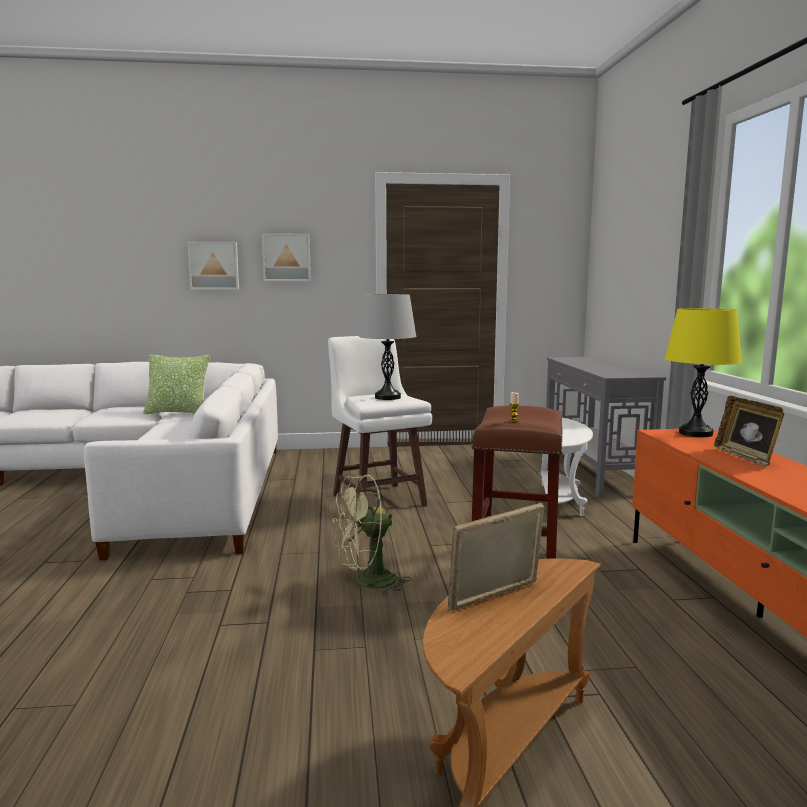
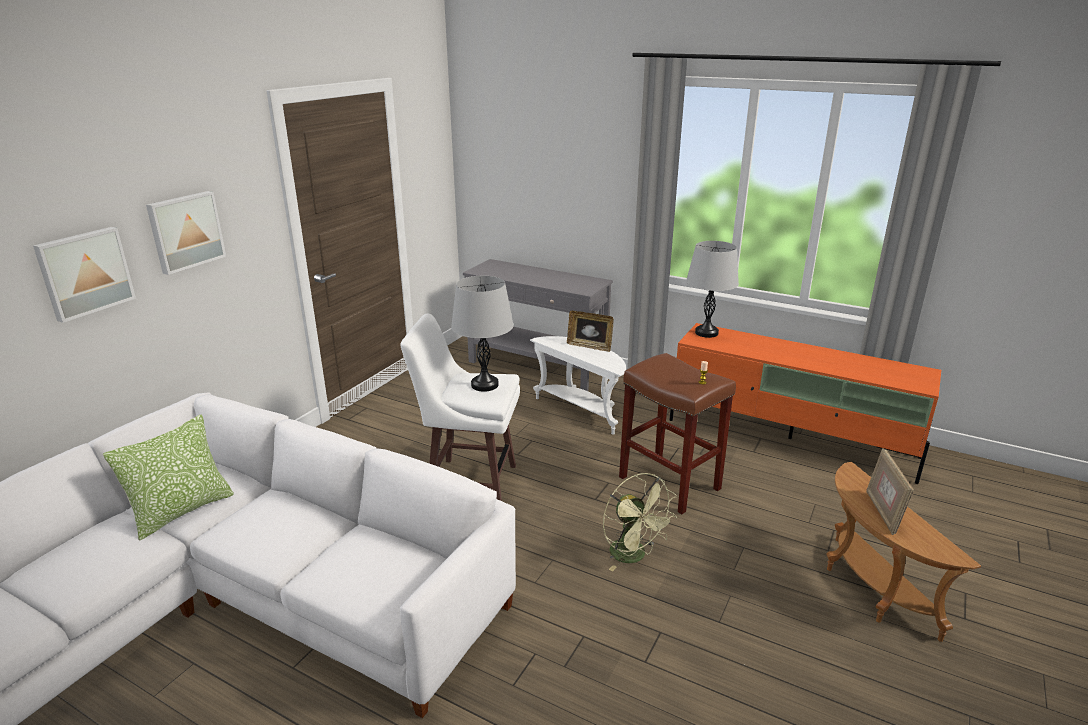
camera: 55 degrees left, 15 degrees up
(367, 582) = (634, 556): green fan -> green fan turned 45 degrees counterclockwise
(695, 433) = (706, 333): yellow table lamp -> grey table lamp
(746, 457) = (770, 347): picture frame -> picture frame (589, 346)

